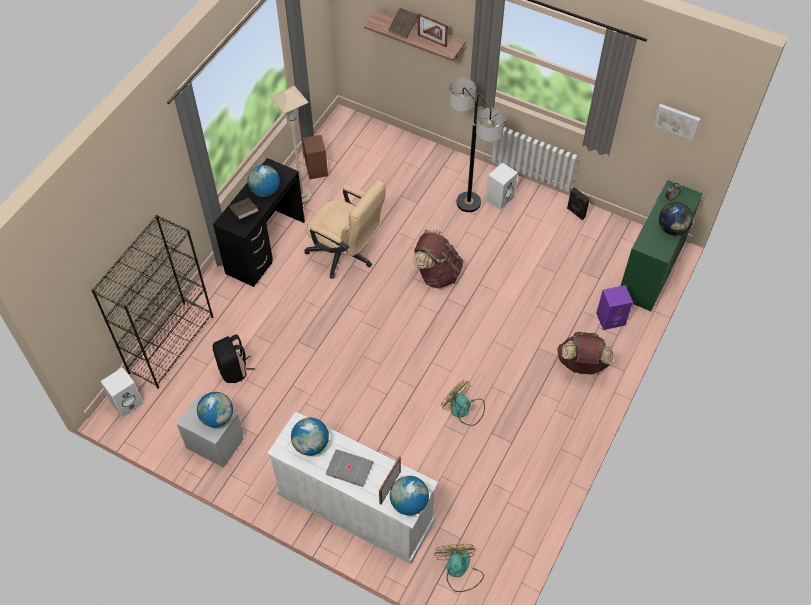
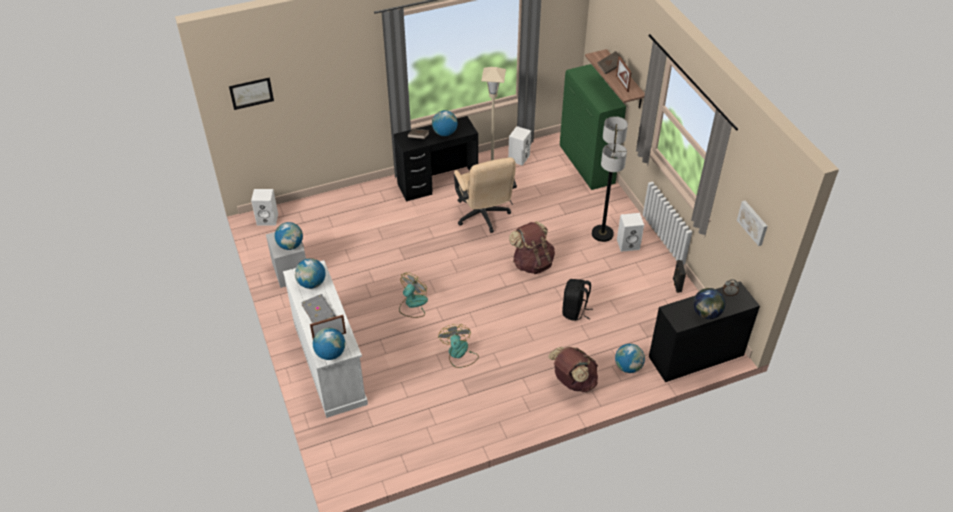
camera: 40 degrees right, 10 degrees down
(69, 278) = (251, 93): none -> picture
(171, 344) = (325, 203): black bookcase -> none
(234, 370) = (344, 239): black backpack -> black backpack (575, 311)
(316, 169) = (518, 157): brown speaker -> white speaker
(388, 140) = (587, 166): none -> green cabinet
(459, 571) = (351, 444): fan -> fan (412, 304)
(611, 318) = (628, 367): purple speaker -> globe
(651, 270) = (696, 356): green desk -> black desk

